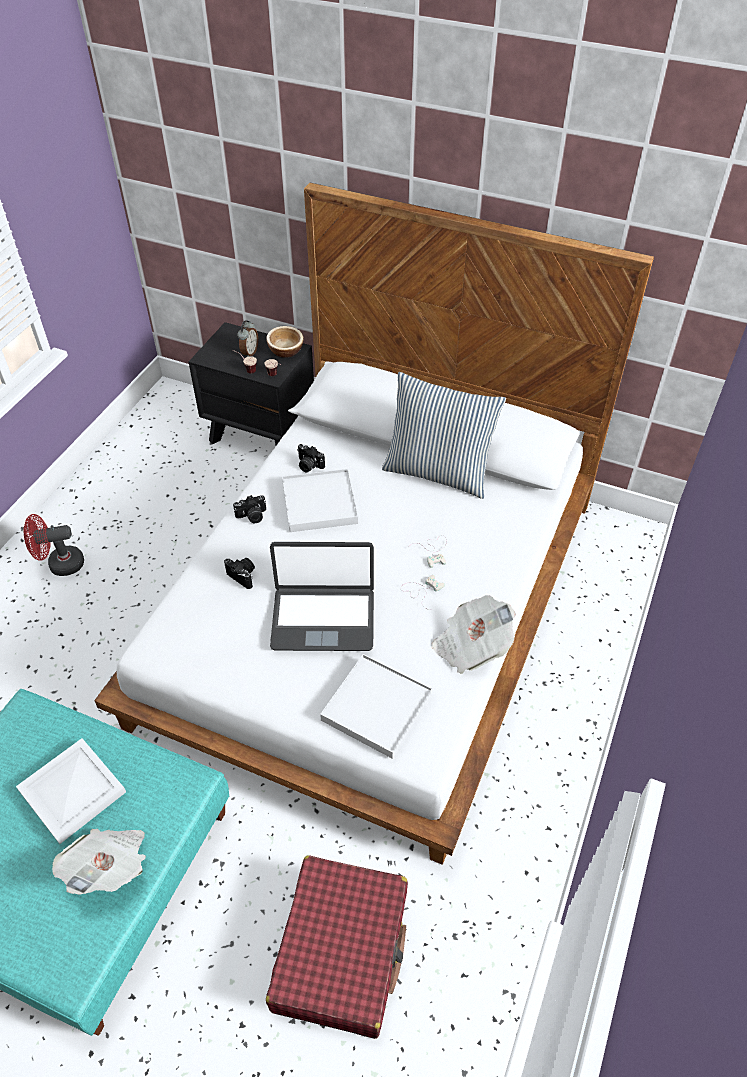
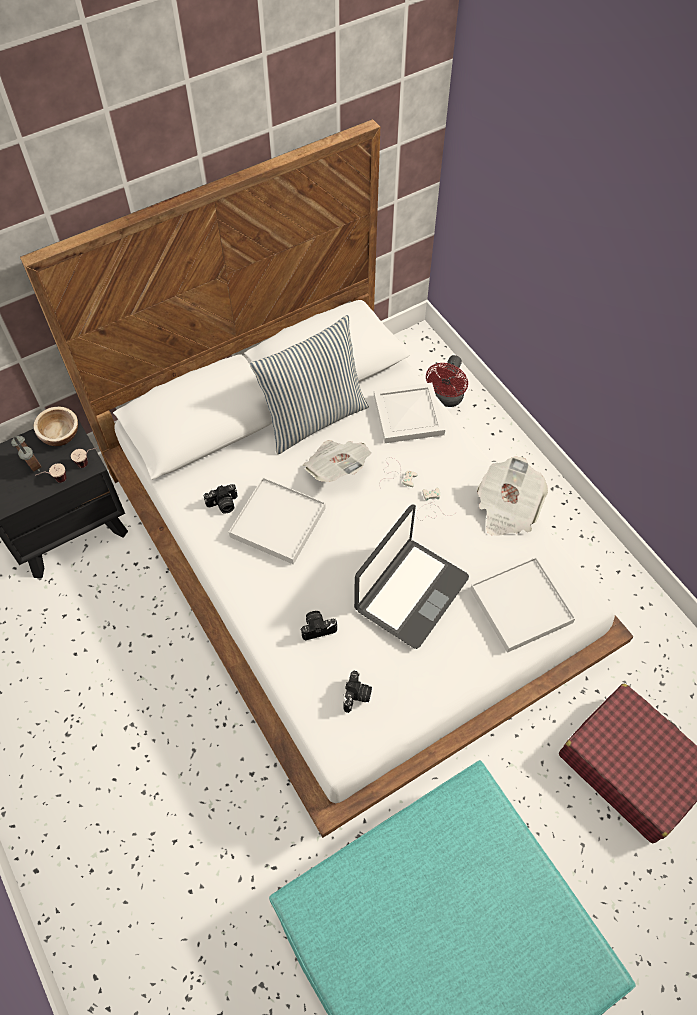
camera: 55 degrees left, 10 degrees up
(60, 564) = (81, 801): red fan -> red fan (446, 399)
(70, 791) = (424, 896): white tray -> white tray (407, 416)
(109, 867) = (517, 895): newspaper -> newspaper (336, 468)
(252, 516) = (248, 583): camera -> camera (357, 696)

